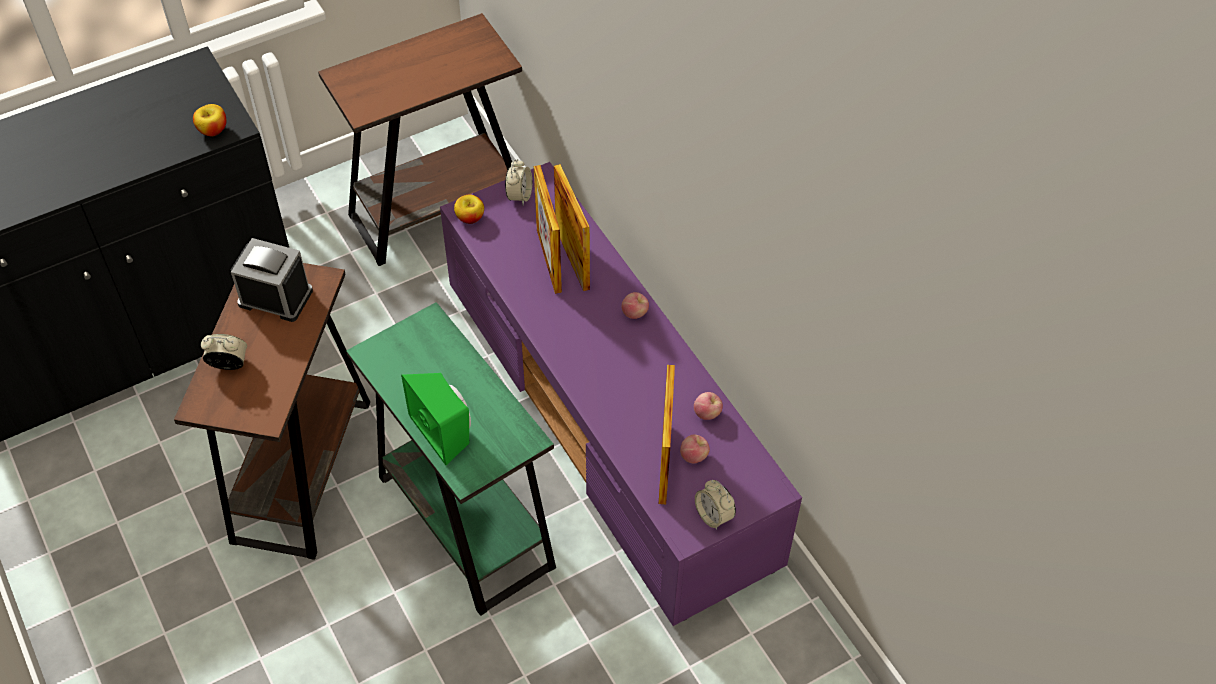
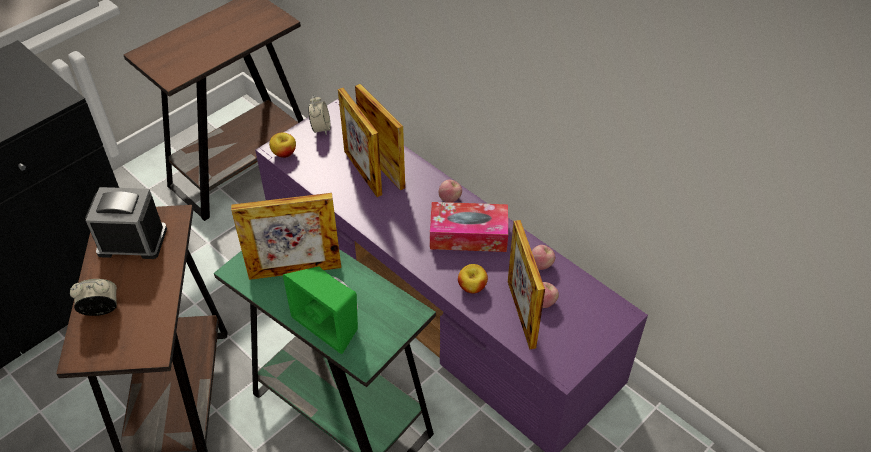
camera: 15 degrees left, 5 degrees down
(213, 130) = (39, 104): apple -> apple (472, 287)
(427, 367) = (295, 271): none -> picture frame
(640, 361) = (468, 235): none -> tissue box
(713, 515) = (580, 348): alarm clock -> none

